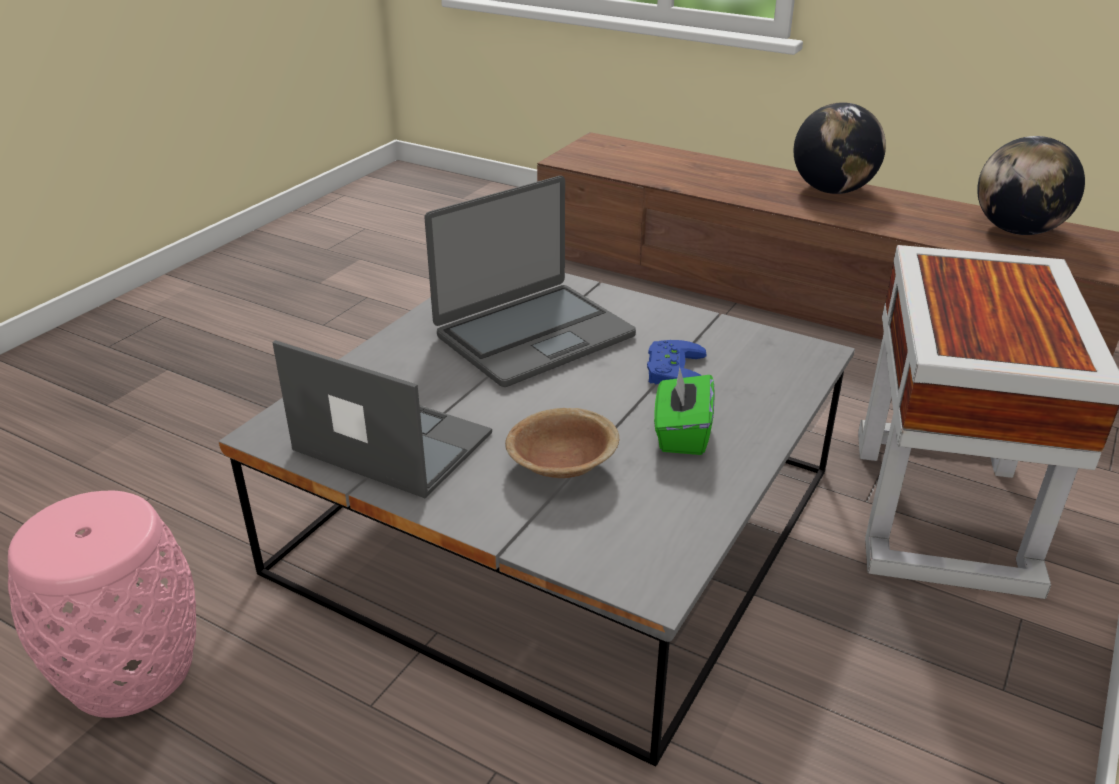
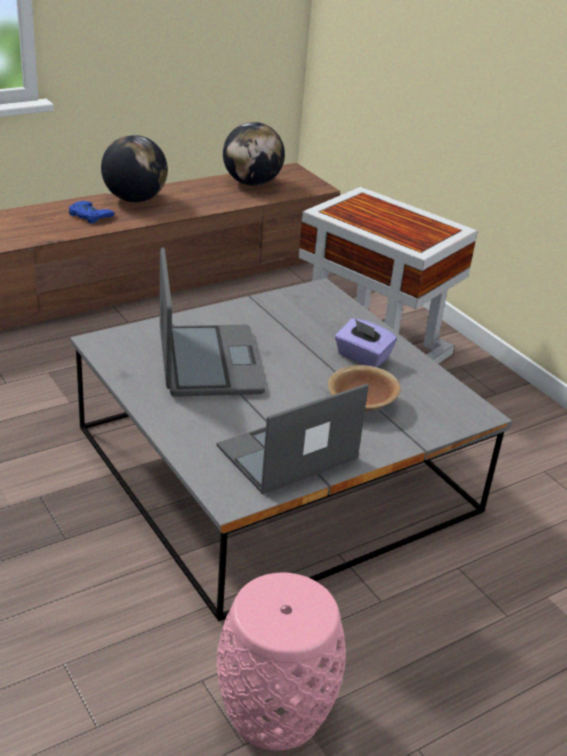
camera: 65 degrees left, 0 degrees up
(671, 369) = (295, 334): blue game controller -> blue game controller (88, 216)
(681, 434) = (362, 357): green tissue box -> purple tissue box

